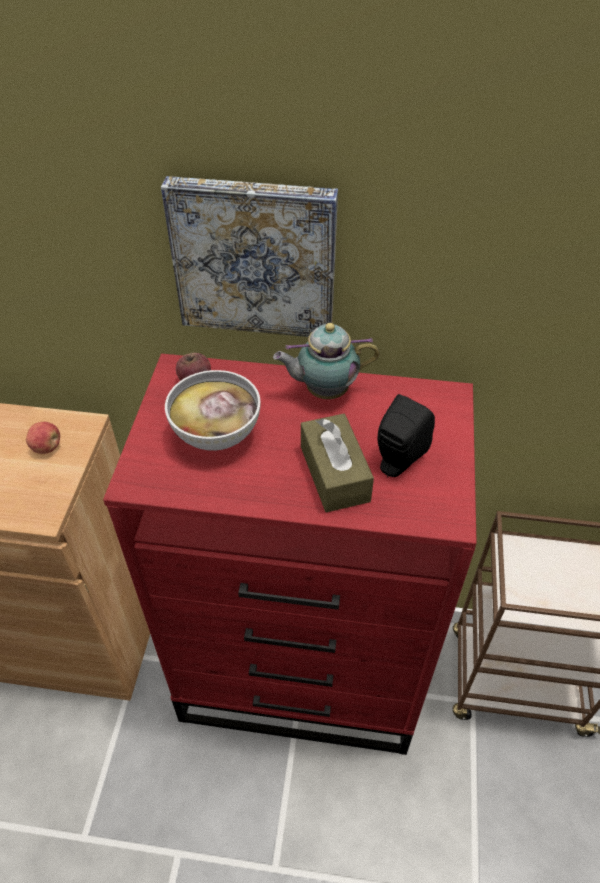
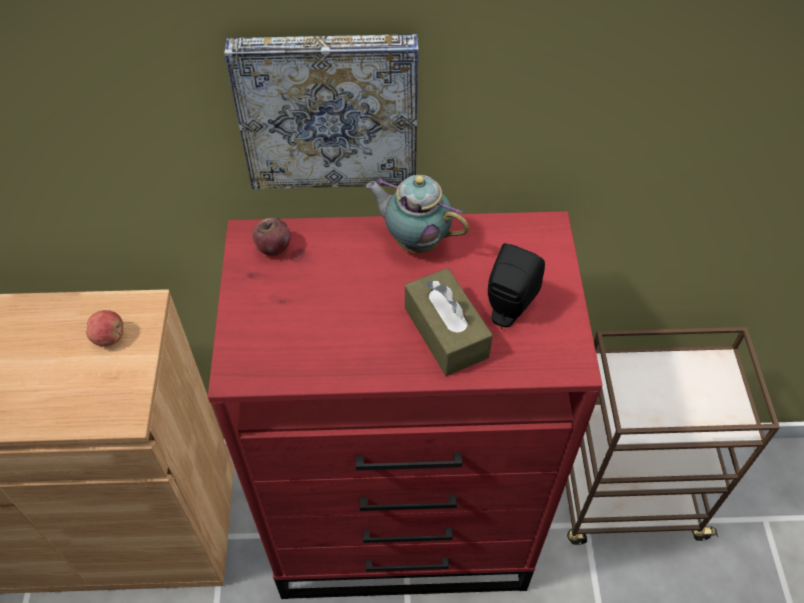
camera: 10 degrees left, 5 degrees up
(216, 435) = (312, 307): bowl -> none
(323, 391) = (415, 241): teapot -> teapot turned 45 degrees clockwise

